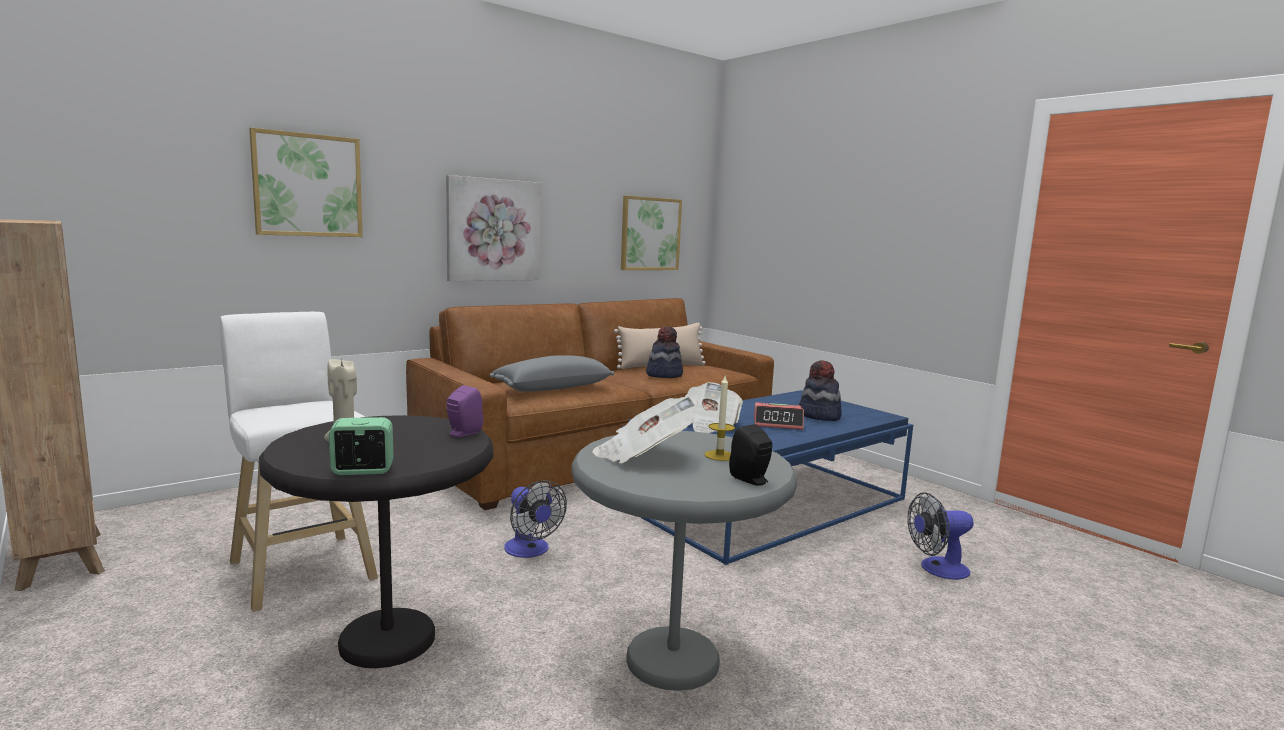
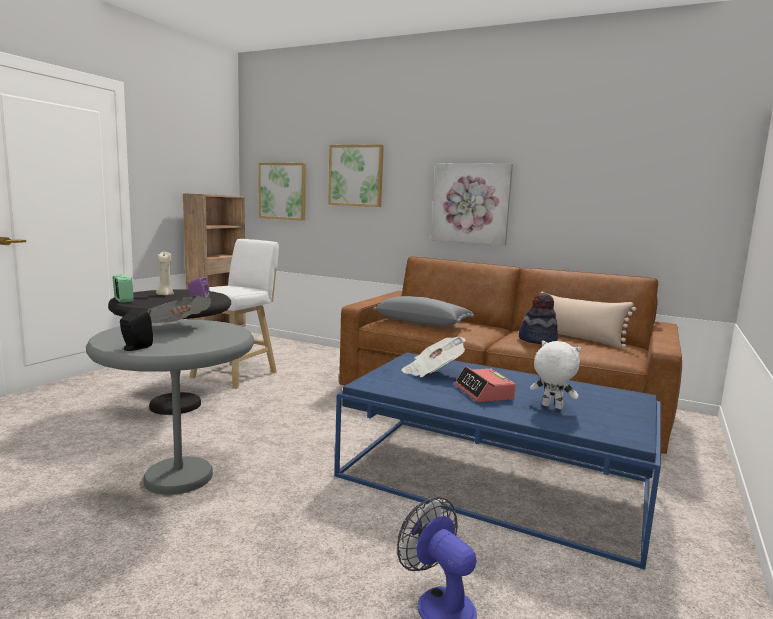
camera: 65 degrees right, 0 degrees up
(530, 551) = (299, 413): fan -> none
(650, 234) = (644, 209): picture -> picture (282, 191)
(719, 455) = (189, 340): candle -> none
(819, 416) = (551, 407): hat -> white plush toy

